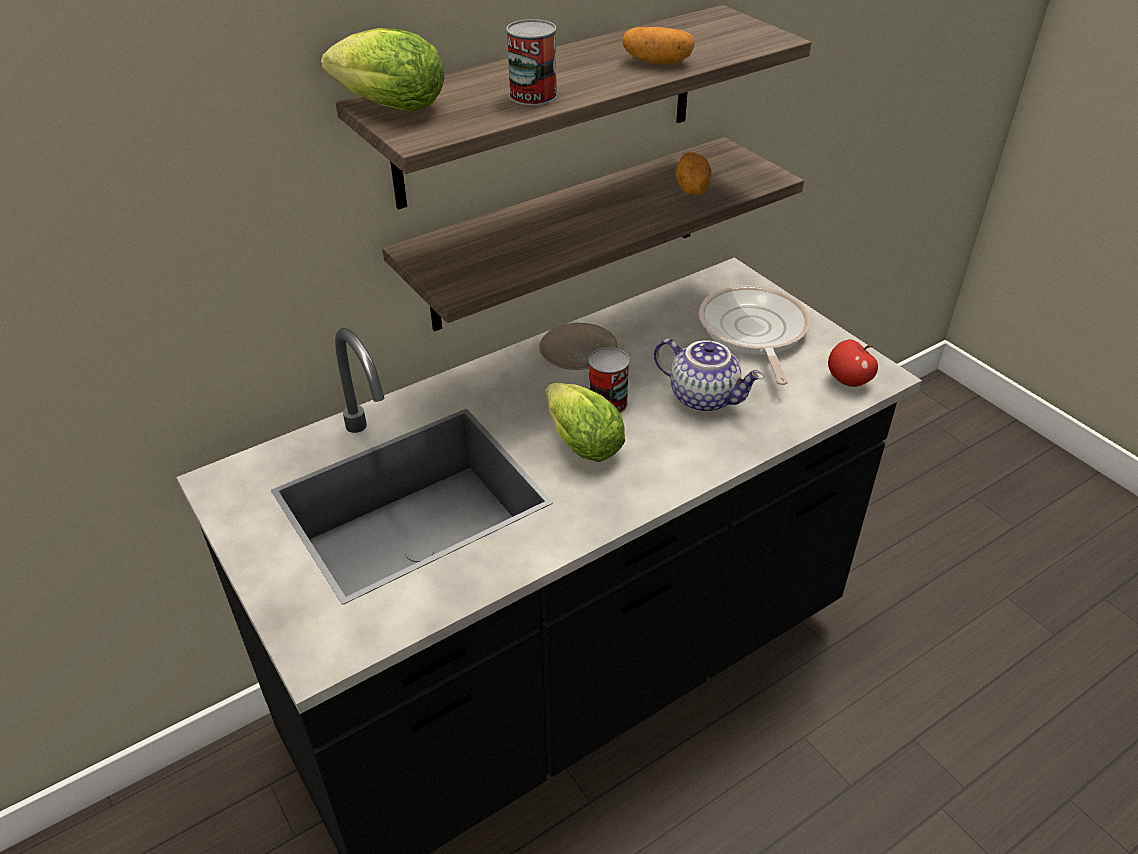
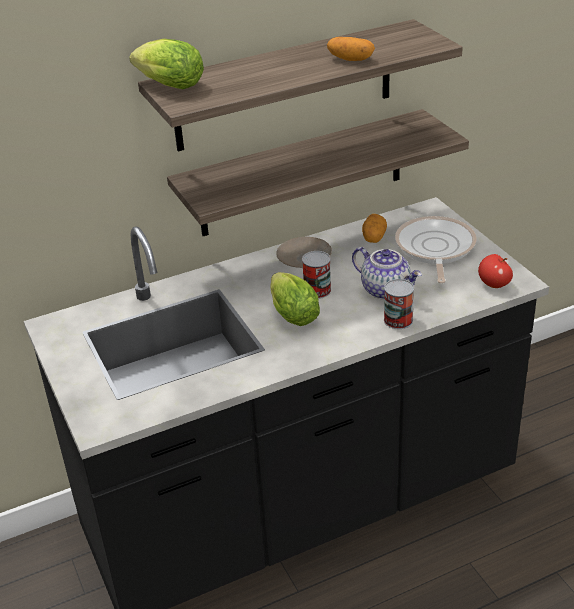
camera: 10 degrees right, 5 degrees down
(533, 95) = (262, 80): can -> can (398, 320)
(692, 188) = (386, 143): potato -> potato (374, 237)

